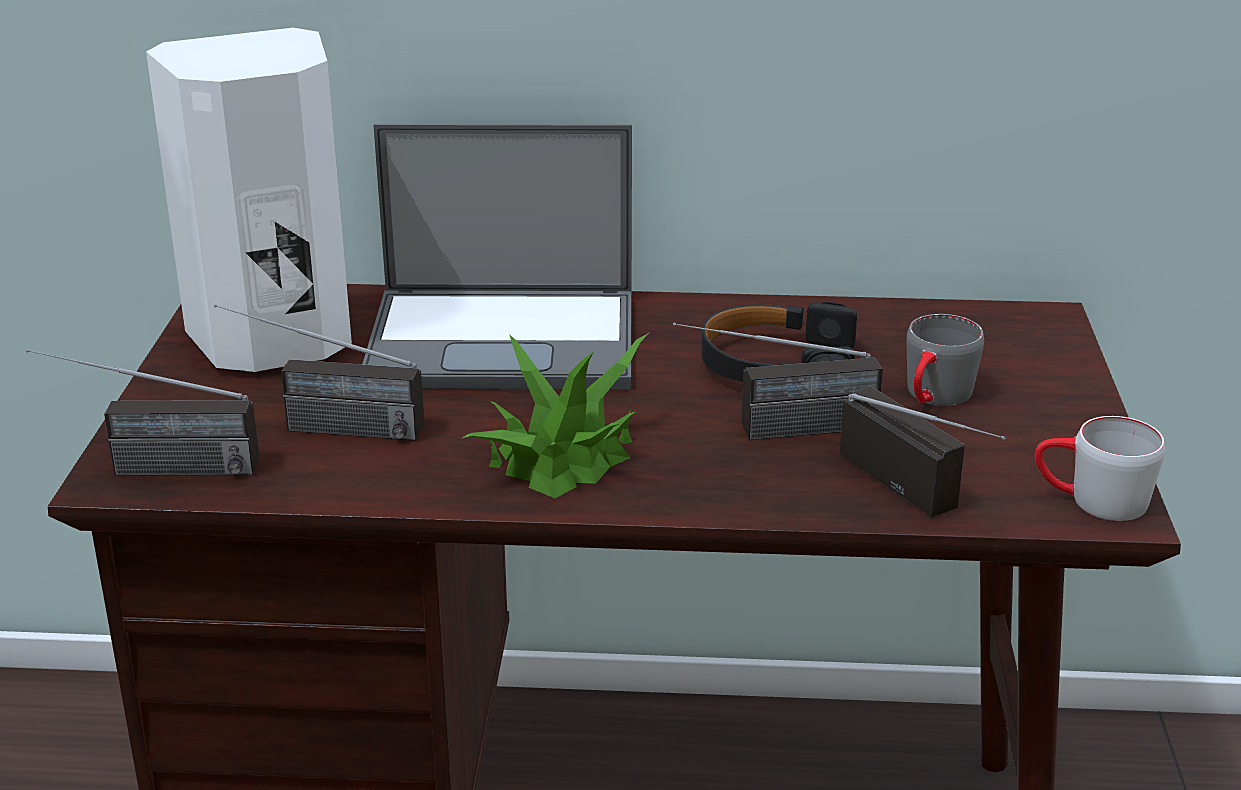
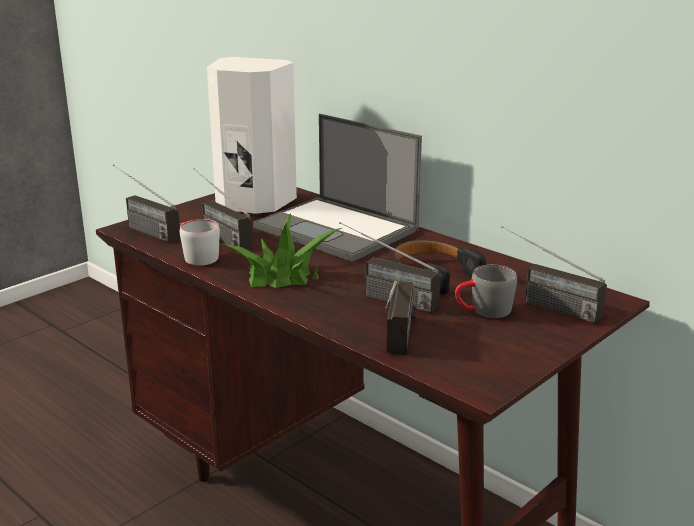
camera: 40 degrees right, 5 degrees down
(983, 357) = (543, 304): none -> radio
(1091, 501) = (478, 378): grey mug -> grey mug (196, 256)

